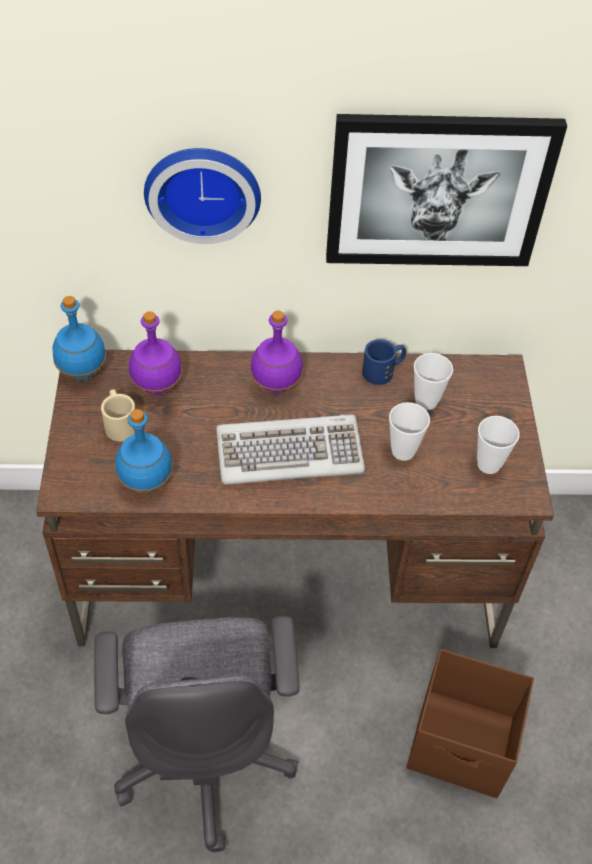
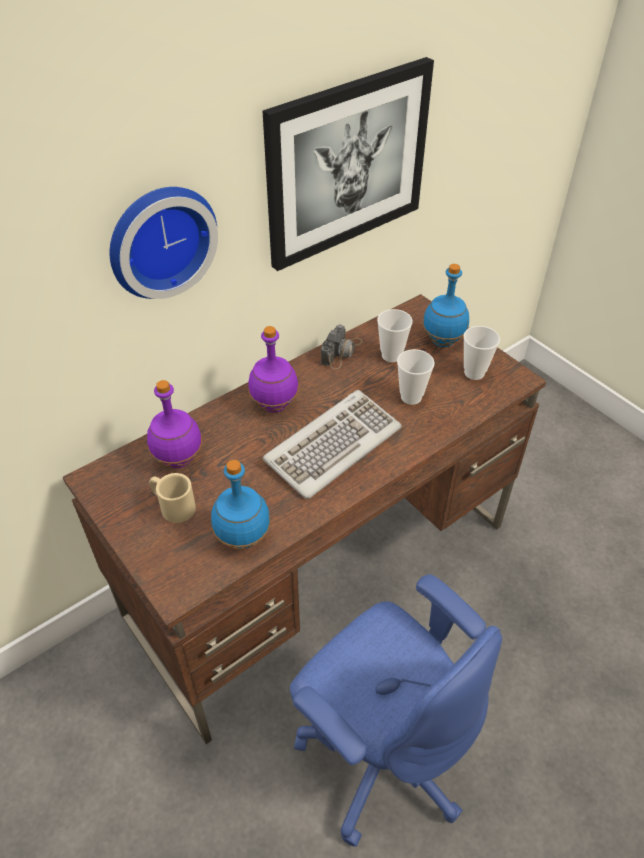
camera: 35 degrees left, 5 degrees down
(82, 372) = (99, 485): blue bottle -> blue bottle (442, 341)
(206, 756) = (382, 751): grey office chair -> blue office chair
(383, 370) = (341, 352): blue mug -> camera
(462, 744) = (539, 606): brown storage box -> none

